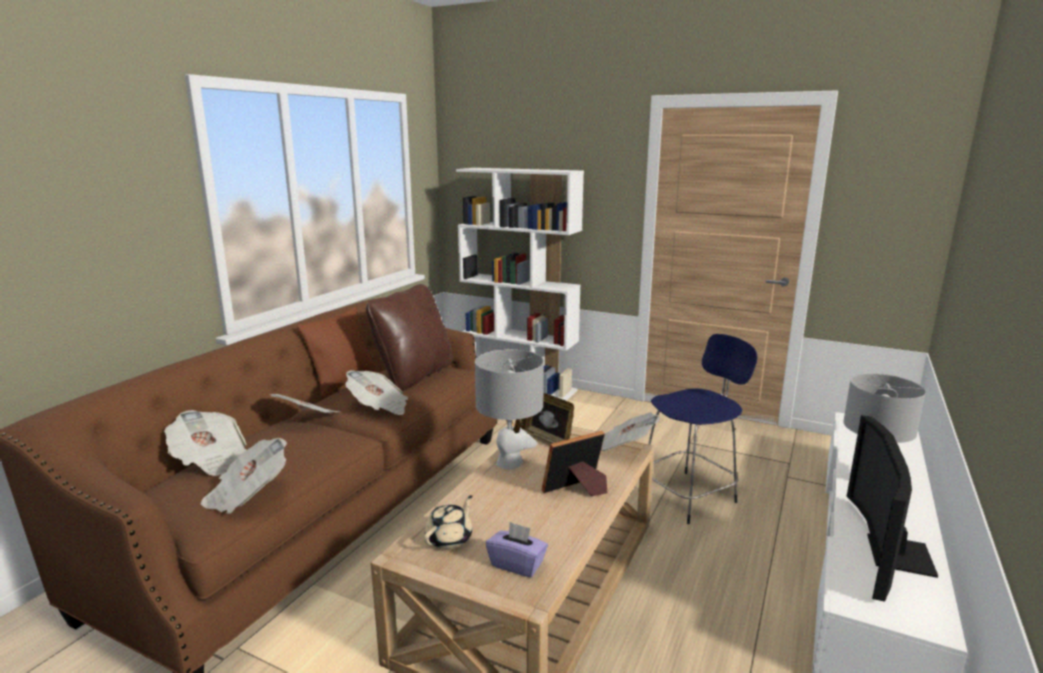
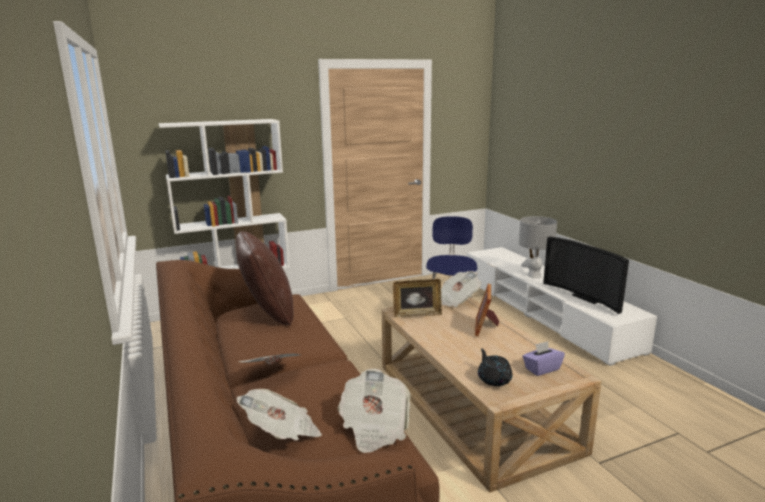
camera: 50 degrees left, 0 degrees up
(343, 383) = (217, 343): brown pillow -> none
(379, 407) = (301, 341): newspaper -> none
(450, 538) = (494, 379): beige teapot -> black teapot
(510, 462) = (429, 333): grey table lamp -> none

